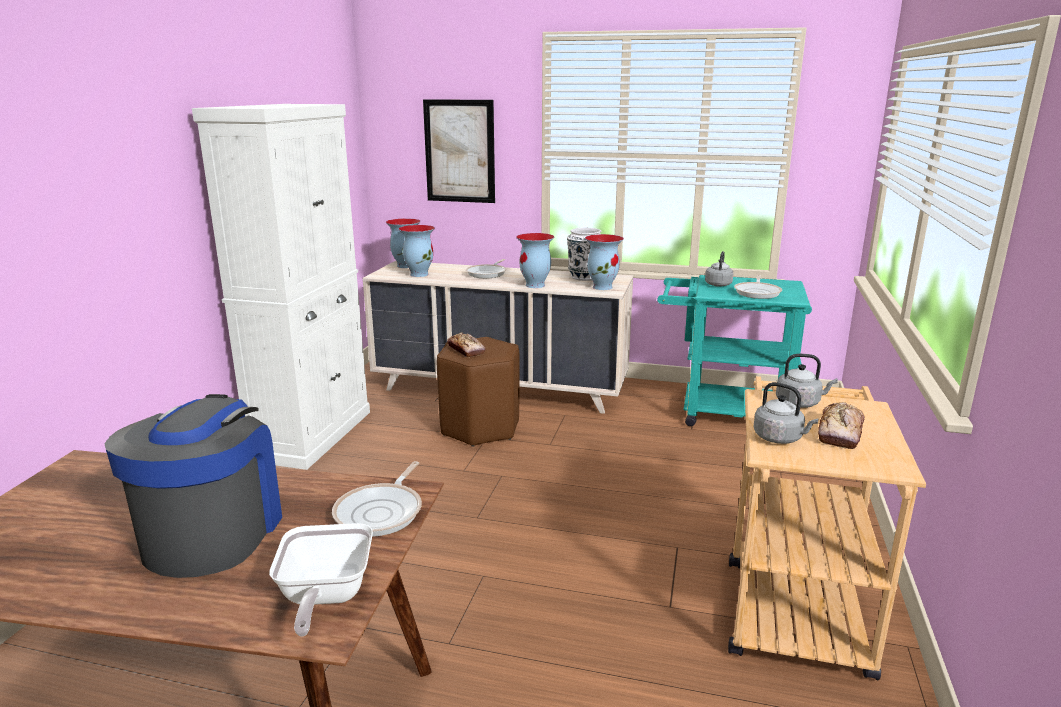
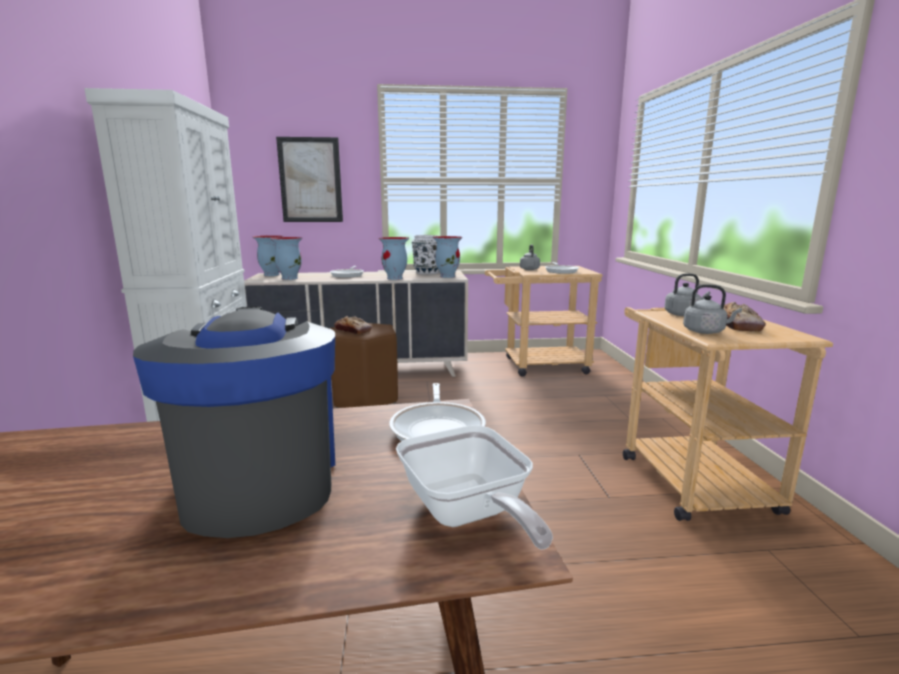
camera: 20 degrees left, 5 degrees down
(723, 413) = (538, 366): turquoise cart -> beige cart

